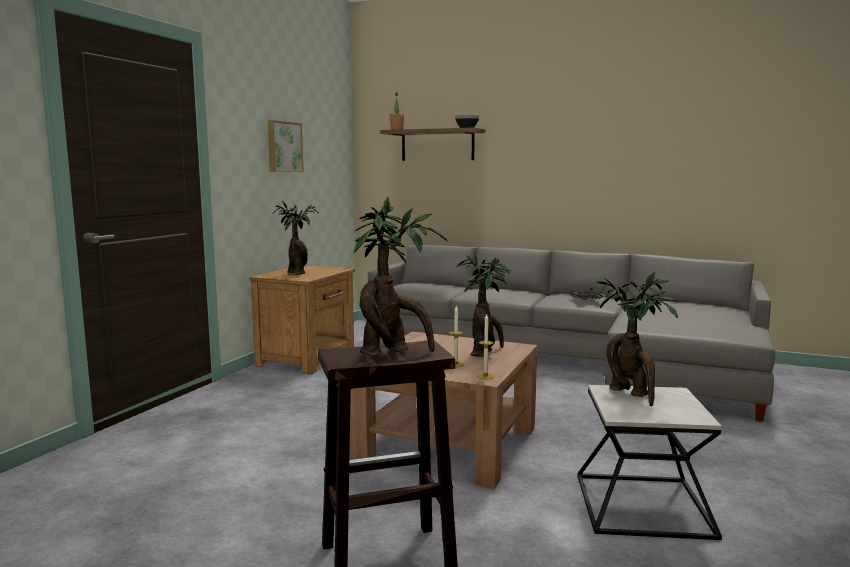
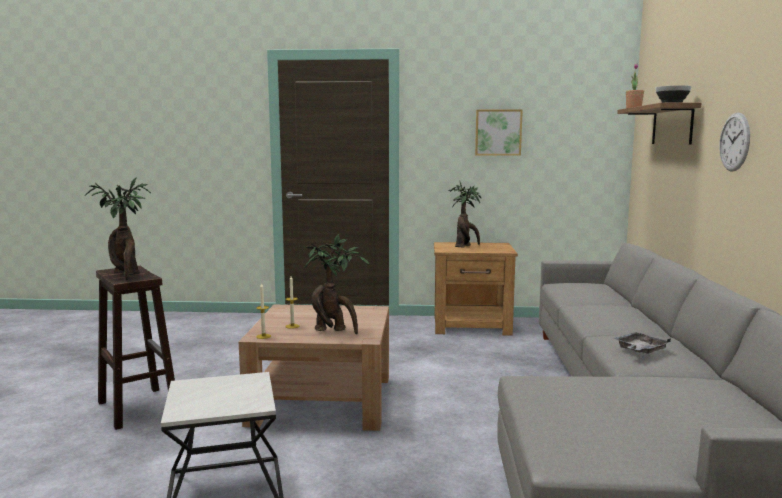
camera: 70 degrees right, 0 degrees up
(538, 158) = (734, 142): none -> wall clock
(631, 394) = (242, 387): potted plant -> none

